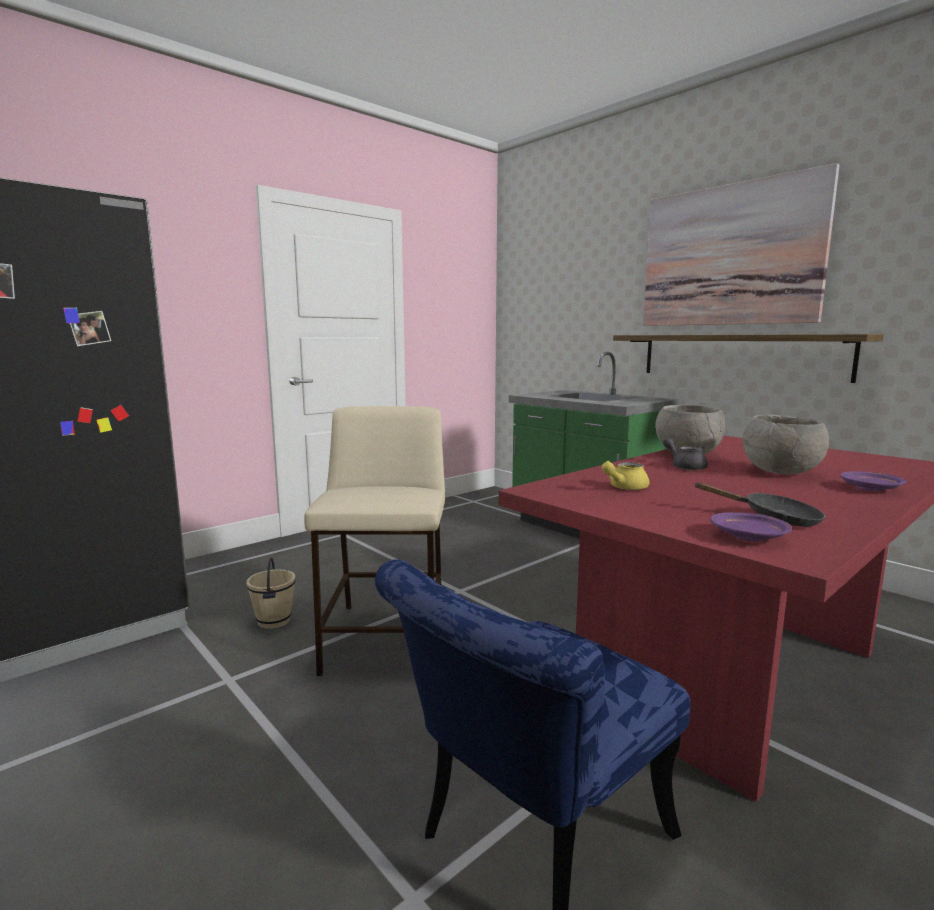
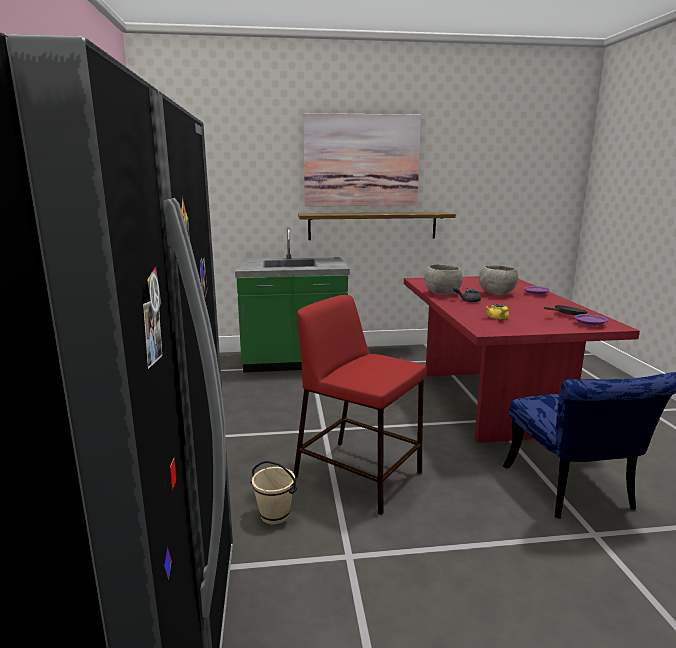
camera: 55 degrees left, 5 degrees up
(386, 639) = (359, 475): beige stool -> red stool

